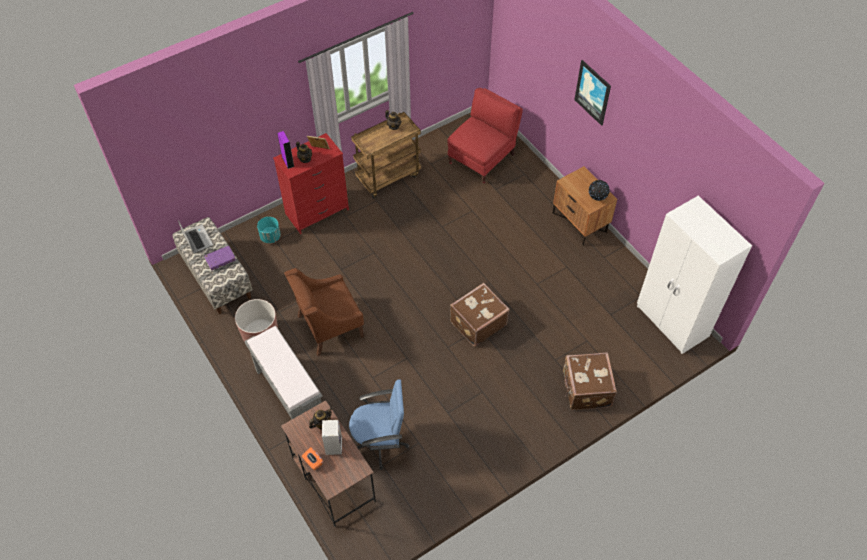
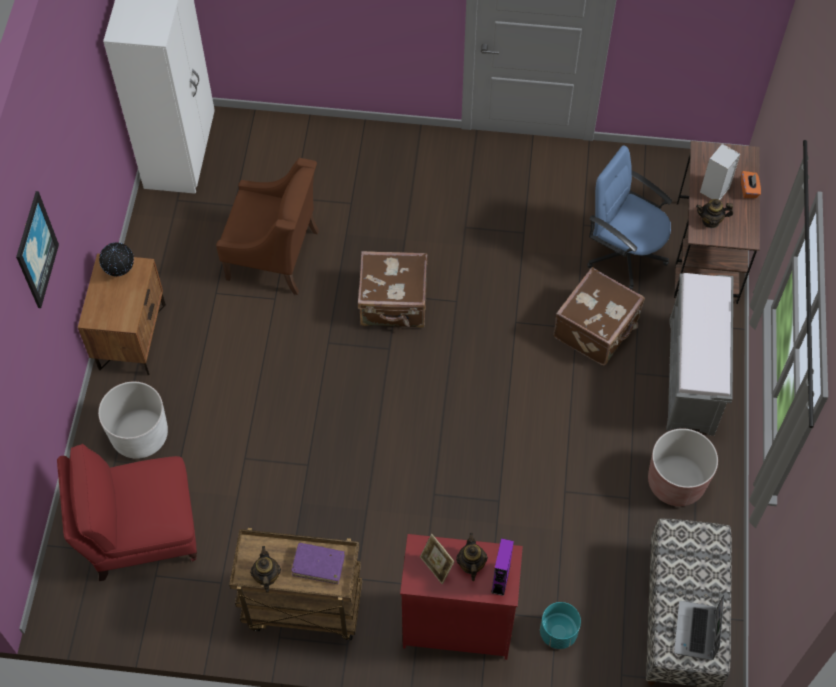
camera: 140 degrees left, 5 degrees up
(220, 260) = (683, 568): purple book -> purple book (318, 565)
(329, 326) = (578, 429): brown armchair -> brown armchair (274, 255)
(526, 189) = (140, 435): none -> white planter
(585, 389) = (353, 154): brown suitcase -> brown suitcase (597, 330)

